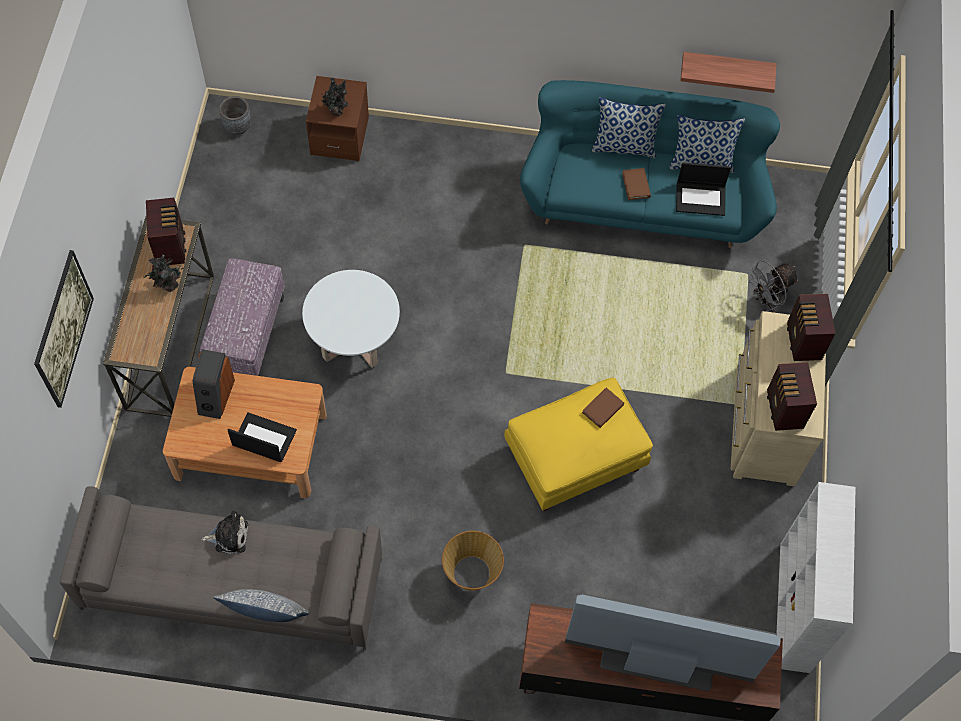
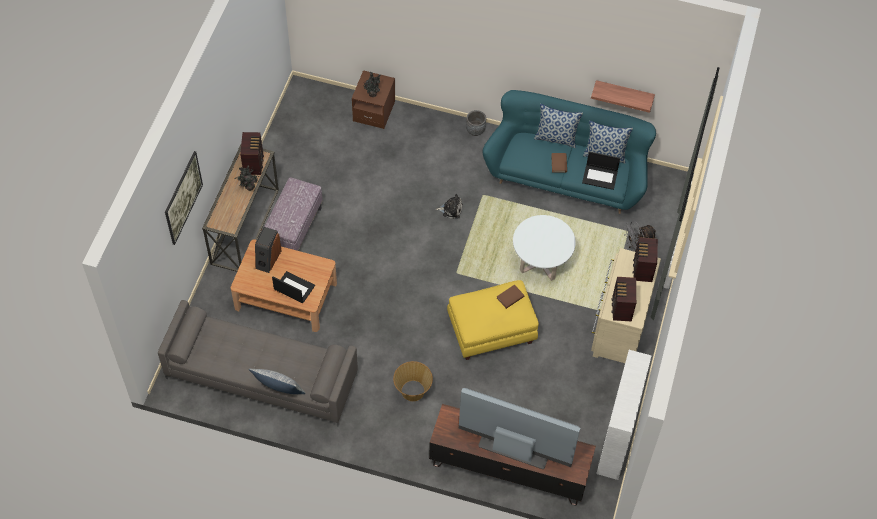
camera: 10 degrees right, 5 degrees down
(229, 536) = (263, 342): plush toy -> plush toy (451, 209)
(237, 126) = (308, 97): grey planter -> grey planter (475, 130)
(354, 341) = (362, 241): white coffee table -> white coffee table (541, 263)

